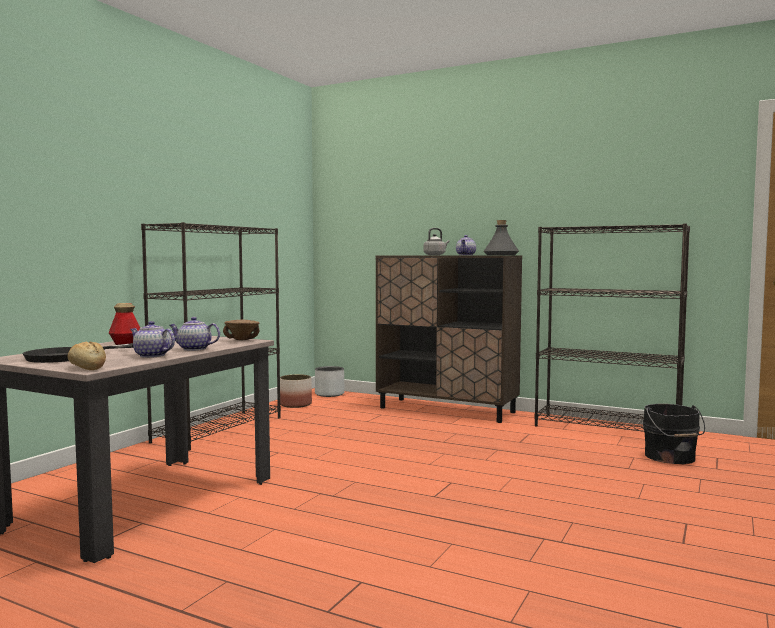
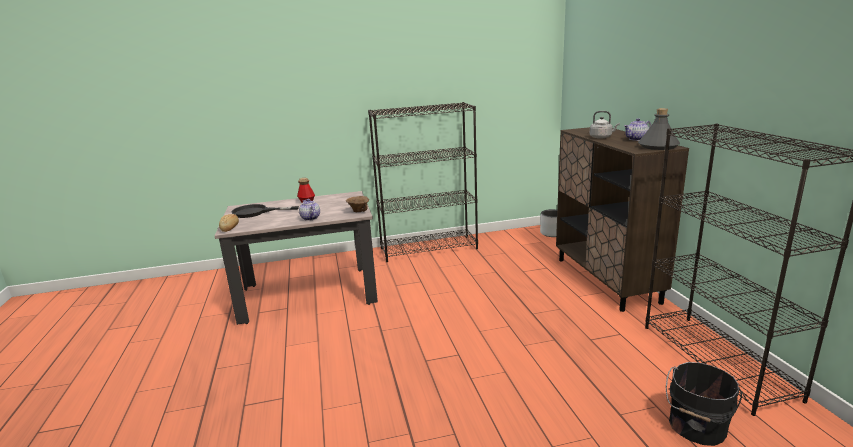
camera: 50 degrees right, 15 degrees up
(151, 355) = (278, 221): teapot -> none
(295, 404) = (510, 238): planter -> none

